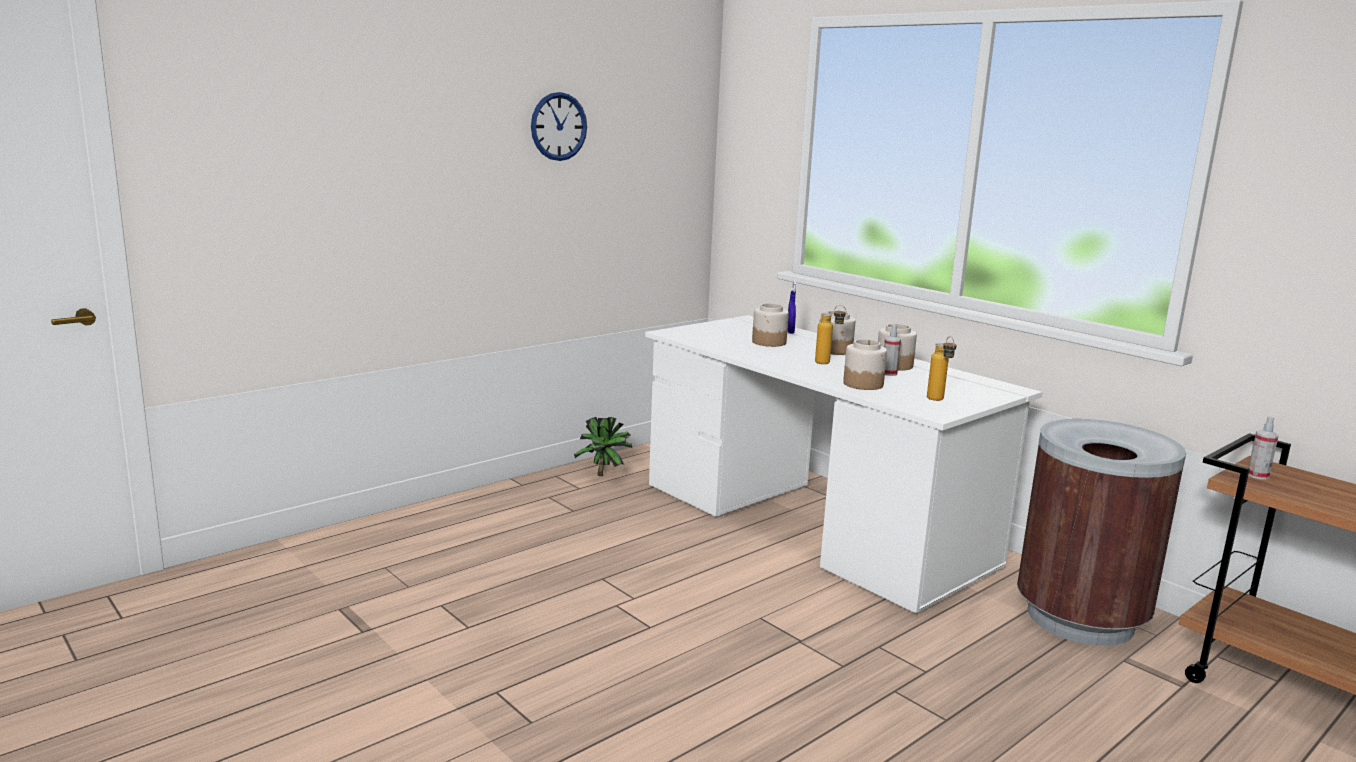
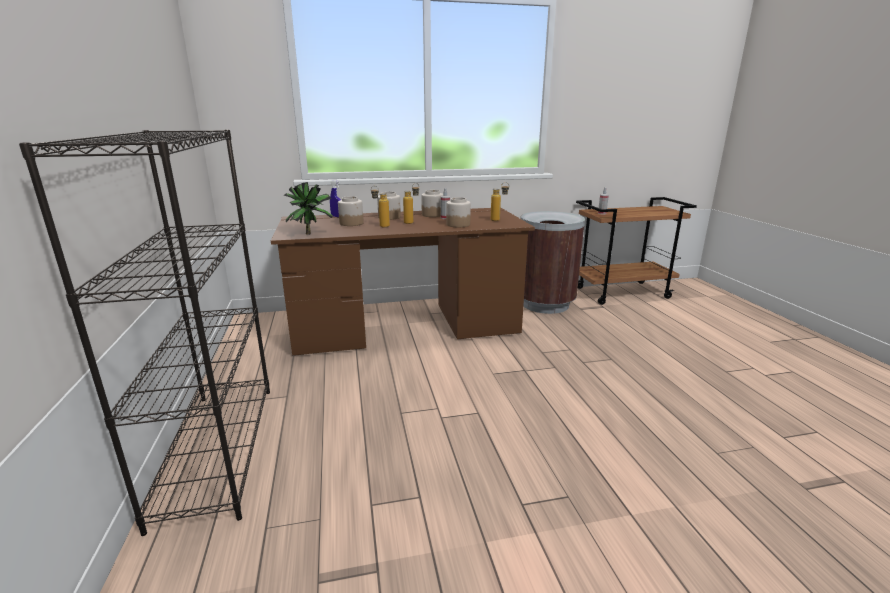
camera: 60 degrees left, 5 degrees up
(467, 511) = (217, 448): none -> black bookcase
(558, 126) = (133, 61): wall clock -> none
(604, 475) = (248, 367): potted plant -> potted plant (310, 233)
(781, 354) = (381, 226): none -> bottle
(813, 525) = (405, 326): white desk -> brown desk

